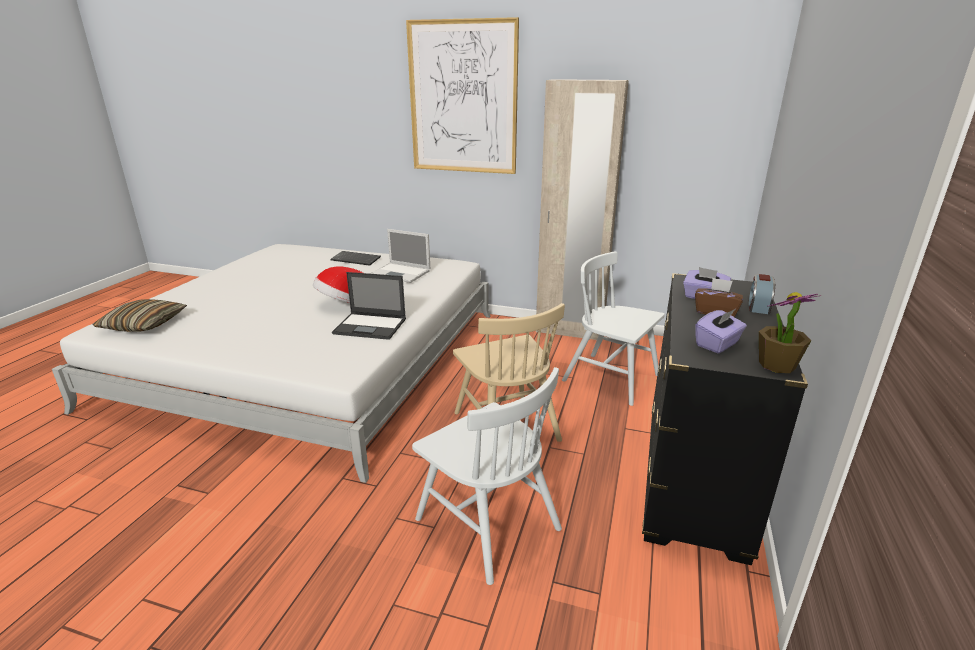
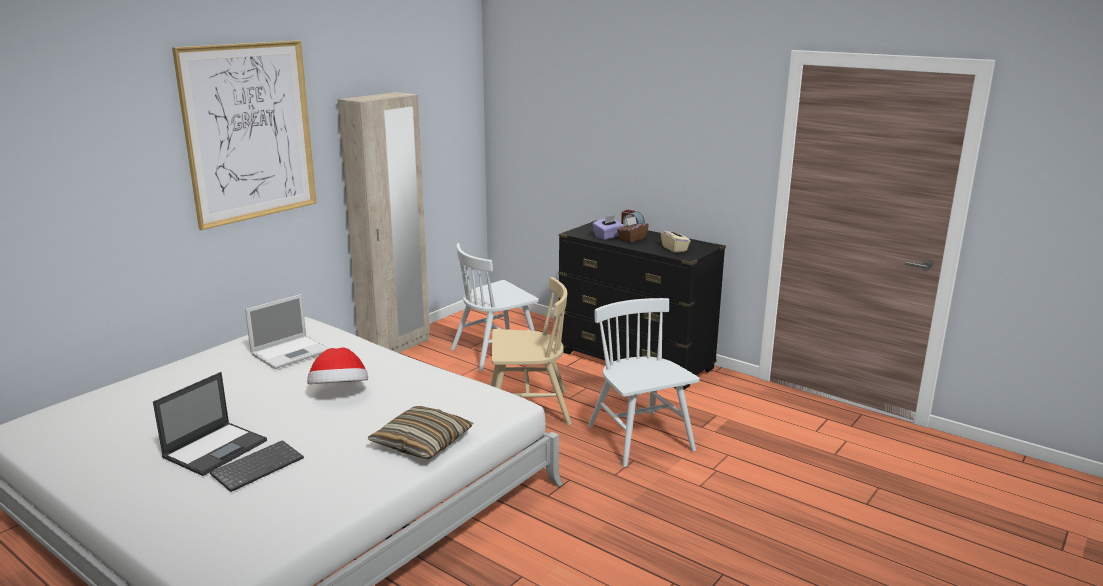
camera: 70 degrees left, 5 degrees down
(144, 324) = (244, 529): pillow -> pillow (422, 443)
(356, 259) = (194, 372): keyboard -> keyboard (258, 466)
(371, 326) = (418, 384): laptop -> laptop (216, 448)
(487, 523) = (640, 438): white chair -> white chair turned 90 degrees counterclockwise
(717, 344) = (675, 249): purple tissue box -> beige tissue box
(776, 365) = (705, 245): potted plant -> none

